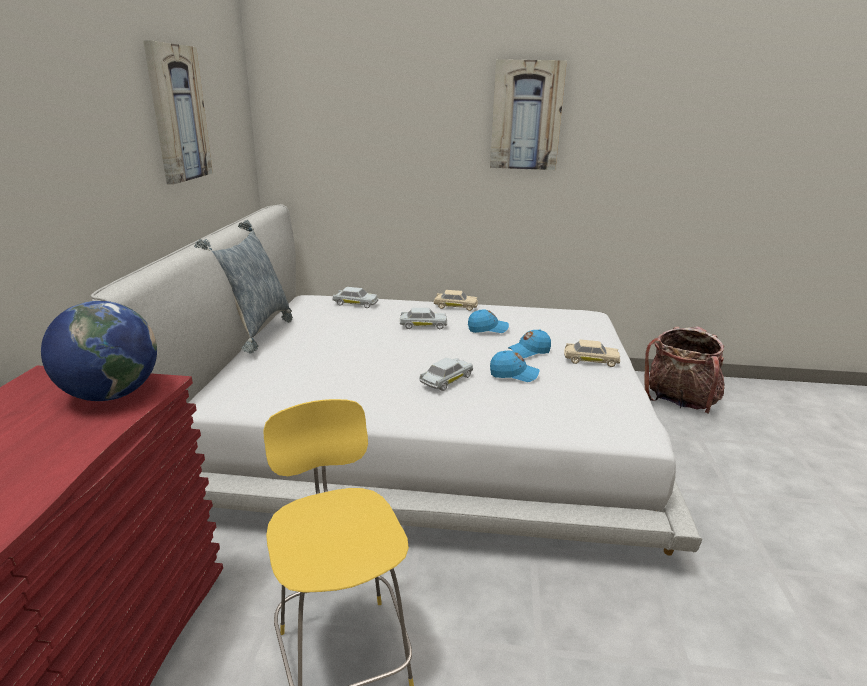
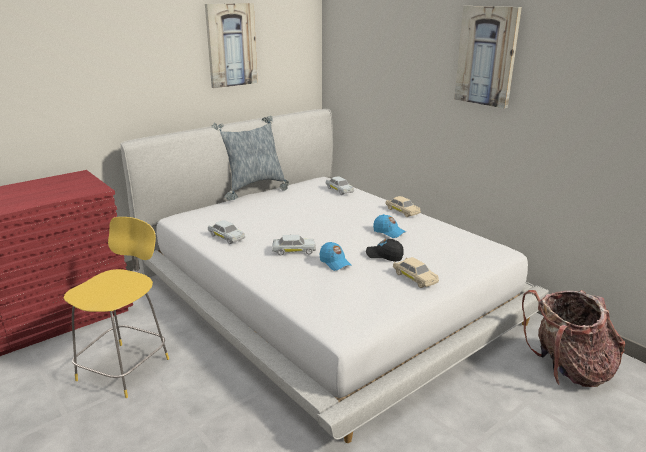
camera: 45 degrees right, 0 degrees up
(111, 394) = (79, 188): globe -> none
(423, 325) = (351, 216): white toy car -> white toy car (226, 237)
(529, 351) = (384, 255): blue cap -> black cap

